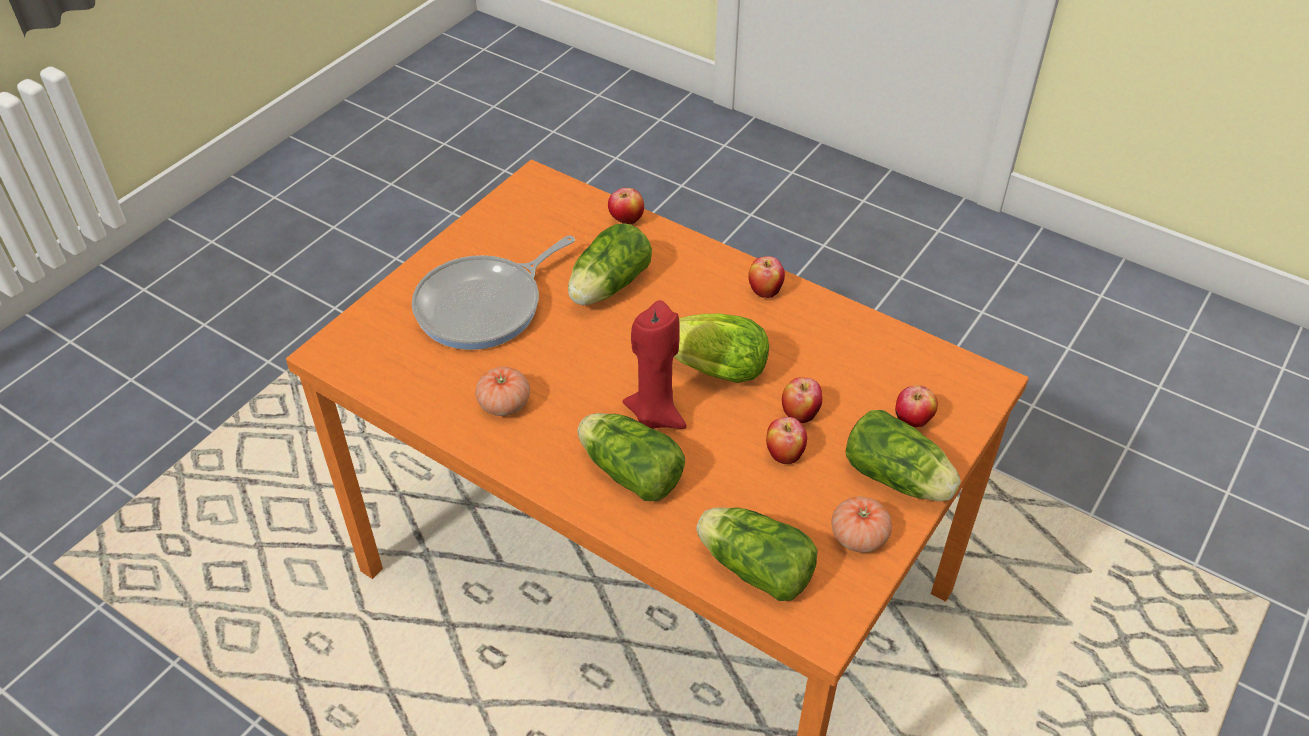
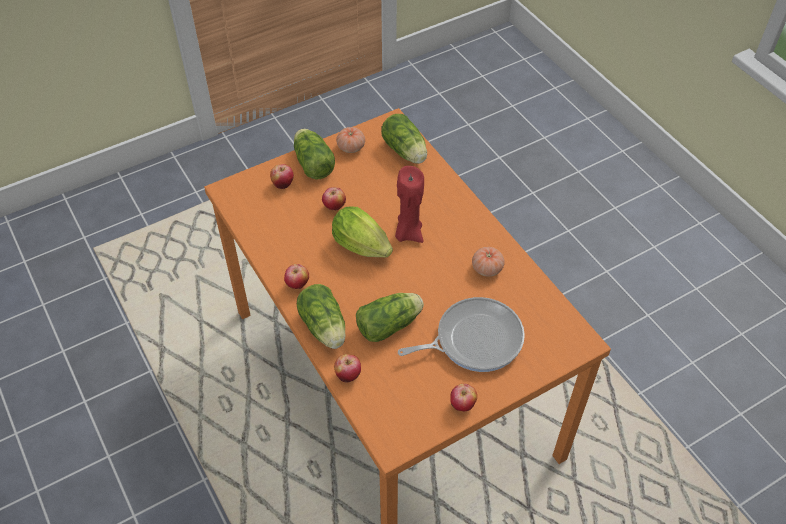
camera: 155 degrees left, 5 degrees up
(628, 470) = (438, 210): lettuce -> lettuce (324, 328)
(784, 455) = (357, 191): apple -> apple (462, 405)

